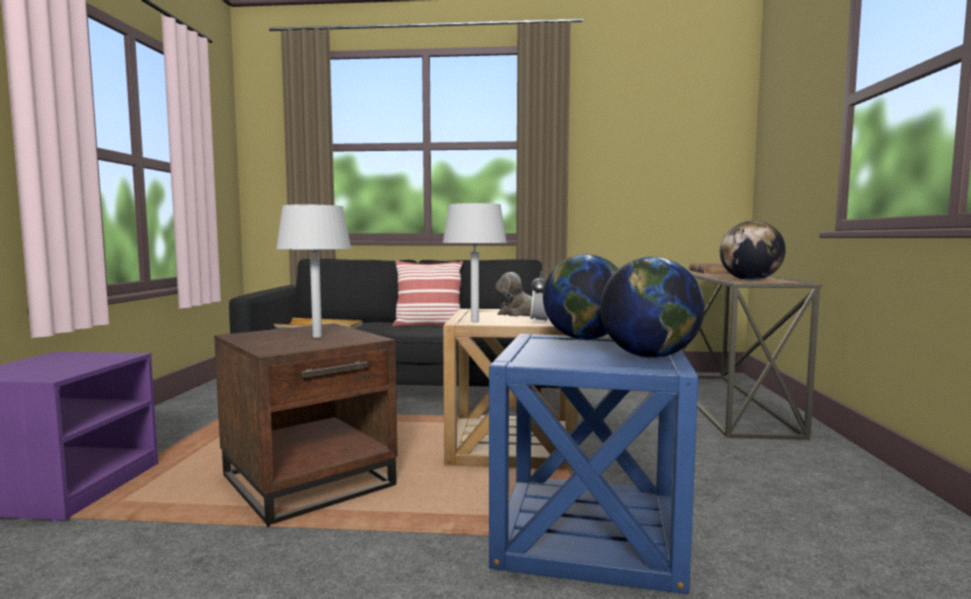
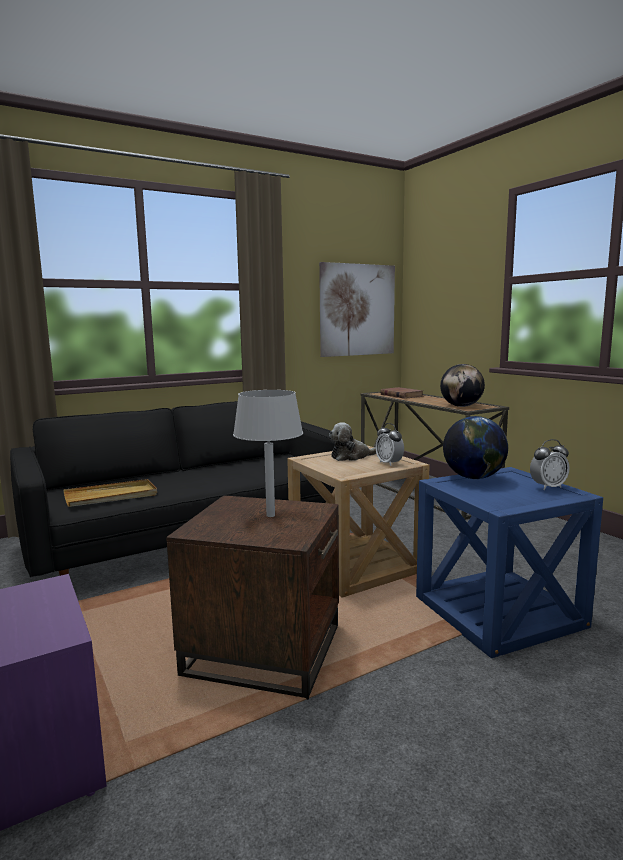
camera: 35 degrees left, 5 degrees up
(428, 324) = (202, 471): pillow -> none
(474, 321) = (347, 472): grey table lamp -> none
(649, 357) = (548, 487): globe -> alarm clock
(680, 168) = (357, 310): none -> picture

